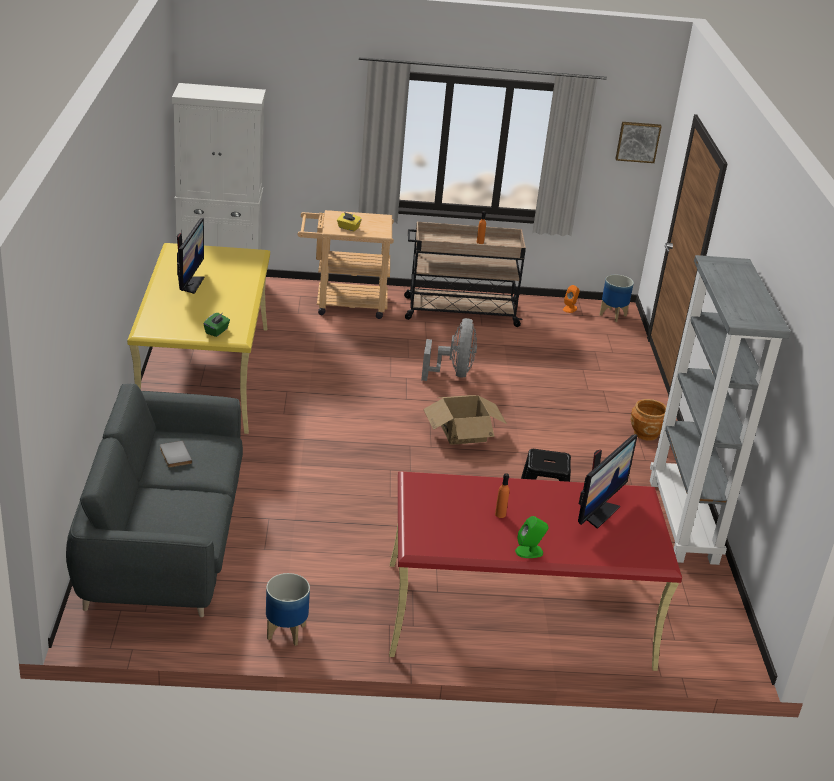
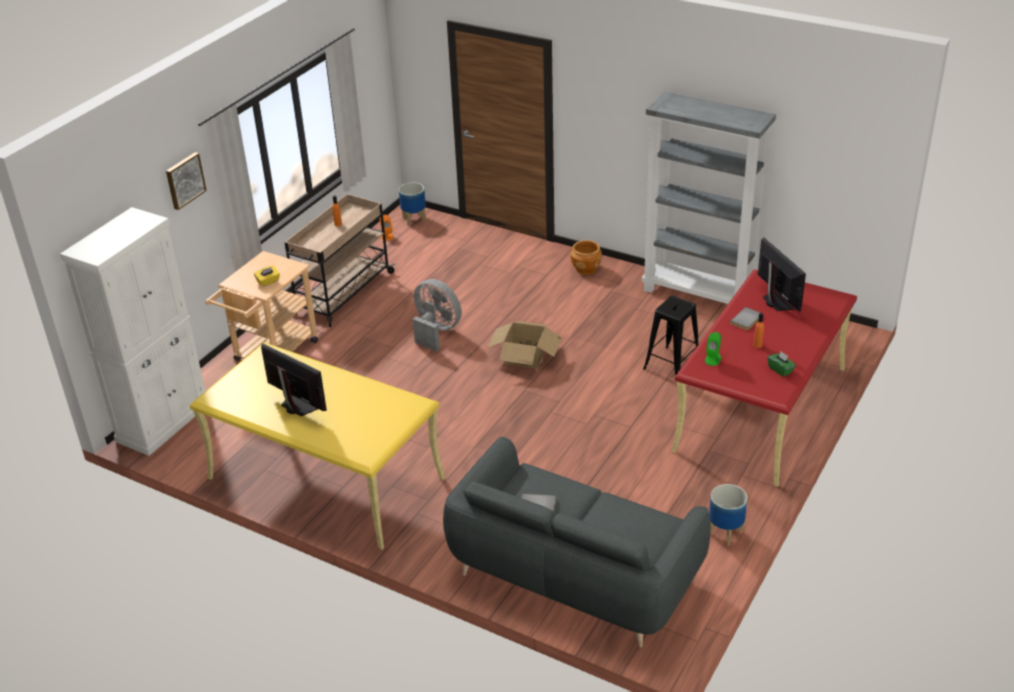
camera: 55 degrees left, 5 degrees up
(217, 331) = (400, 413): green tissue box -> green tissue box (780, 370)
(529, 551) = (806, 347): green speaker -> green speaker (713, 359)
(542, 498) = (747, 320): none -> grey book
(637, 141) = (375, 69): picture -> picture (184, 180)

